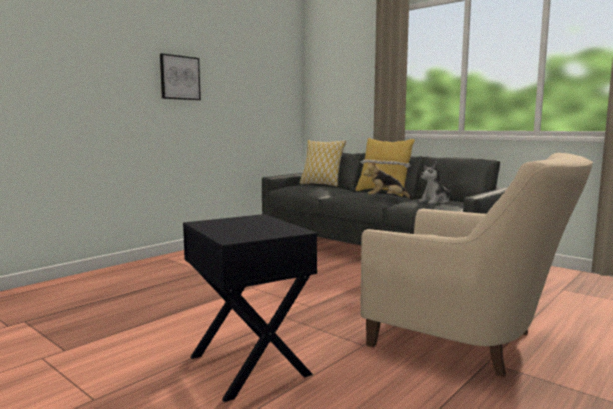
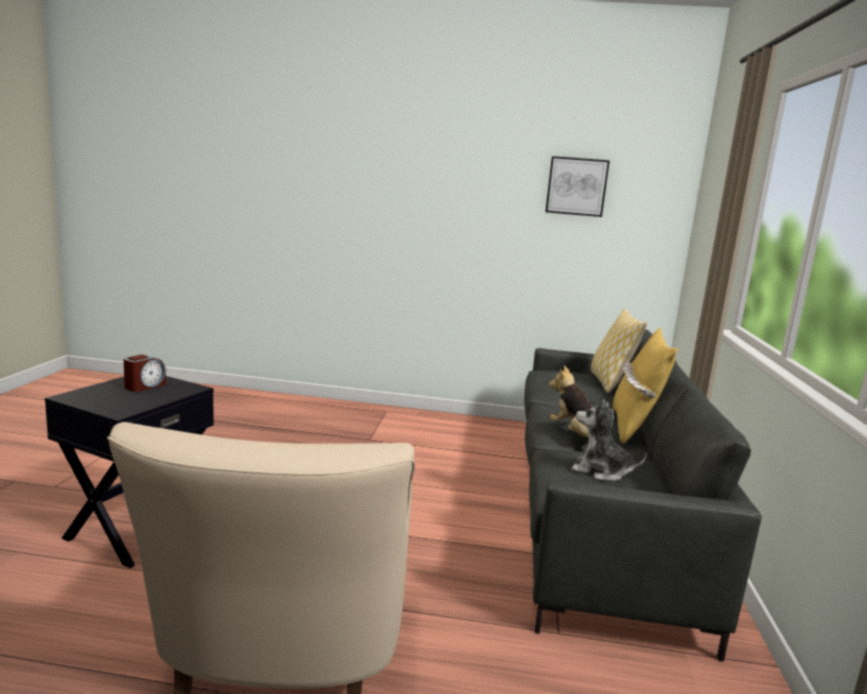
camera: 55 degrees right, 5 degrees up
(179, 77) = (446, 201): picture -> picture (576, 186)
(234, 224) = (144, 386): none -> alarm clock

